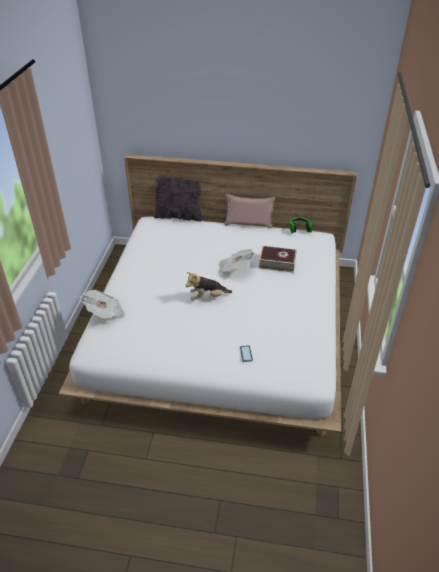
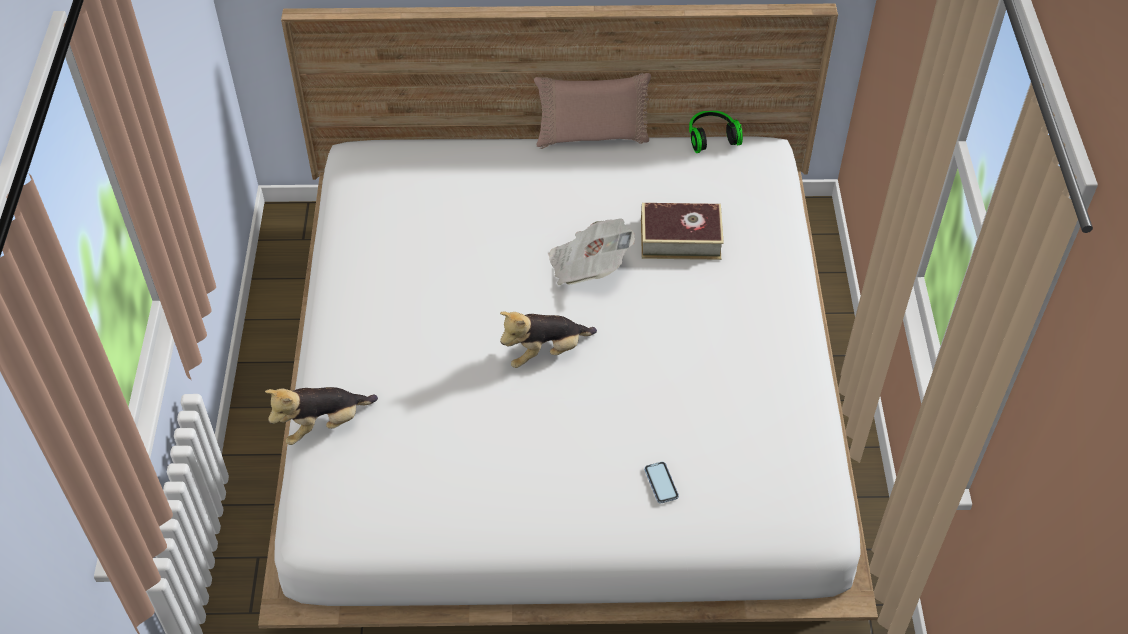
camera: 10 degrees left, 10 degrees up
(105, 313) = (324, 425): newspaper -> plush toy
(179, 216) = (424, 134): black pillow -> none

